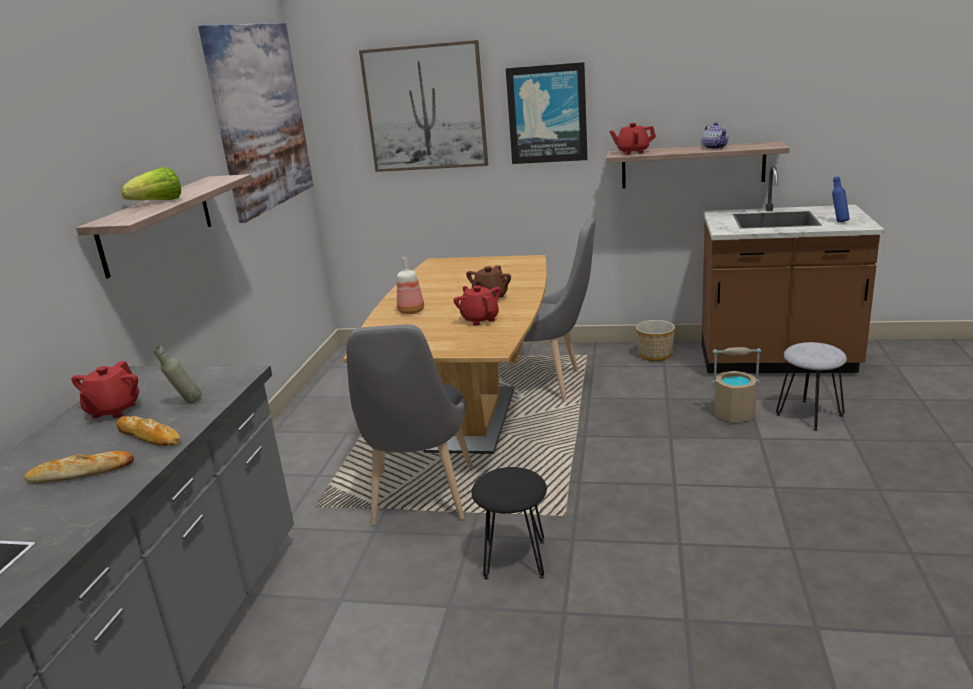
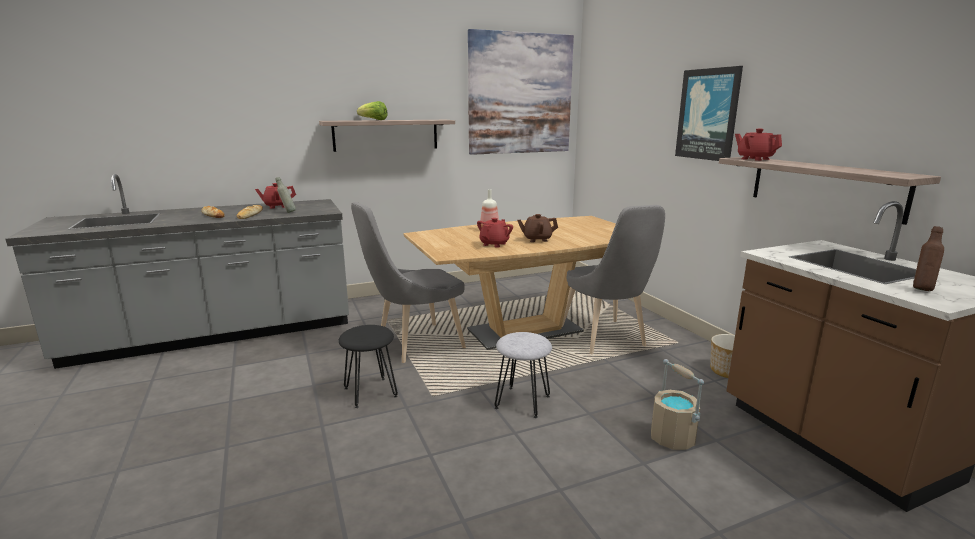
camera: 55 degrees right, 5 degrees down
(425, 108) = (634, 101): picture -> none
(715, 147) = (837, 167): teapot -> none
(810, 415) = (735, 488): grey stool -> grey stool (523, 402)
(838, 221) = (922, 289): blue bottle -> brown bottle

